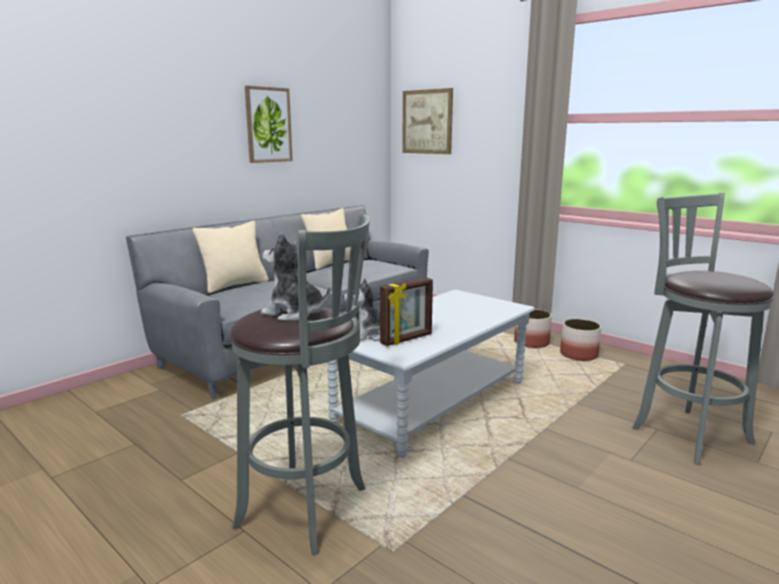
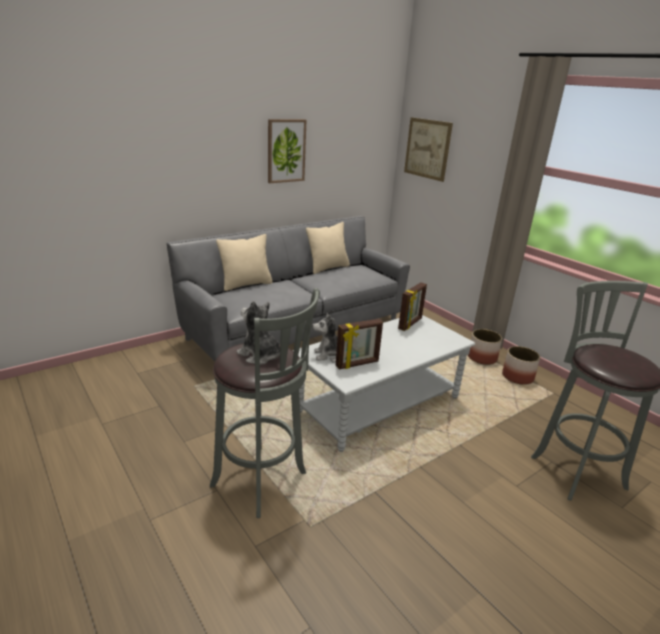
camera: 10 degrees right, 10 degrees up
(452, 299) = (410, 324): none -> picture frame

